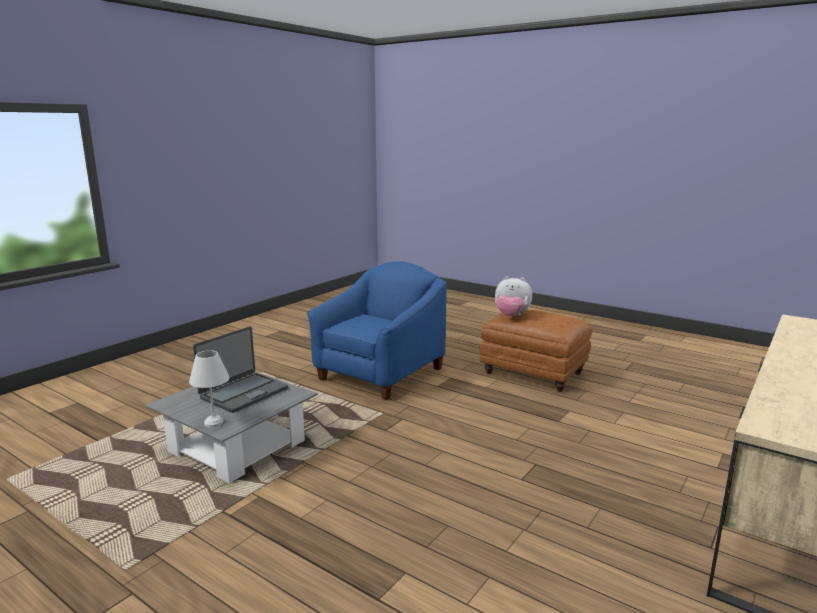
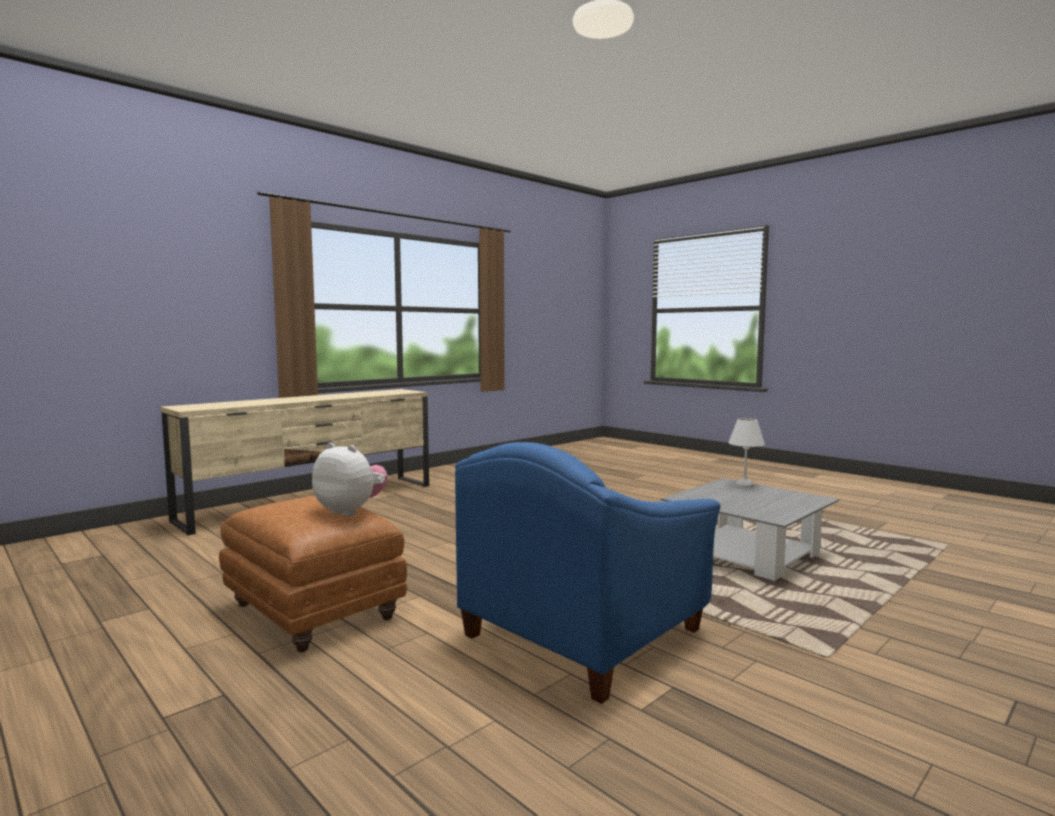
camera: 170 degrees left, 10 degrees down
(243, 393) = (743, 501): laptop -> none

